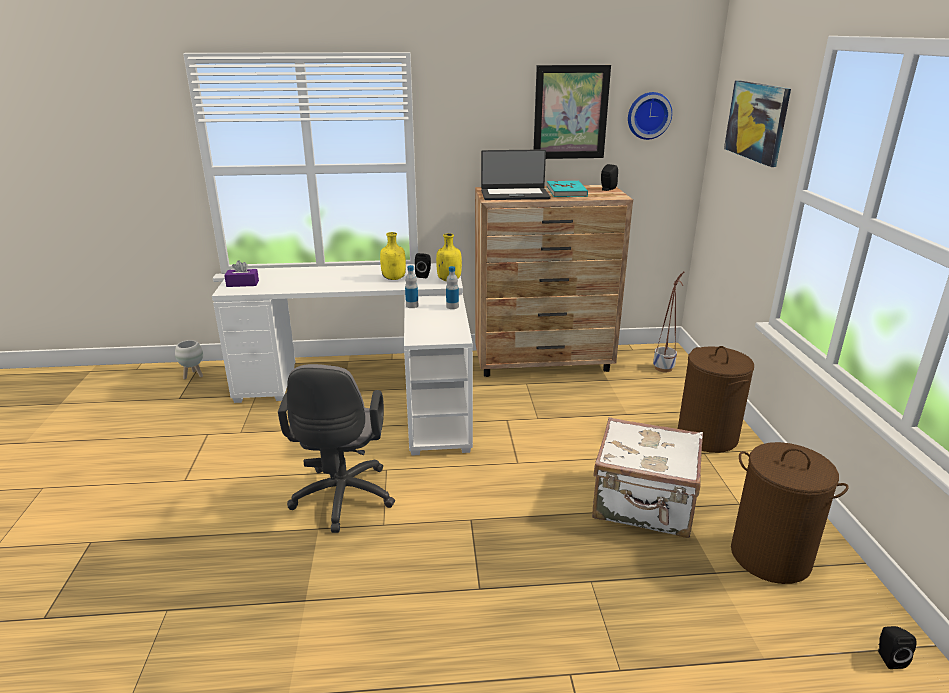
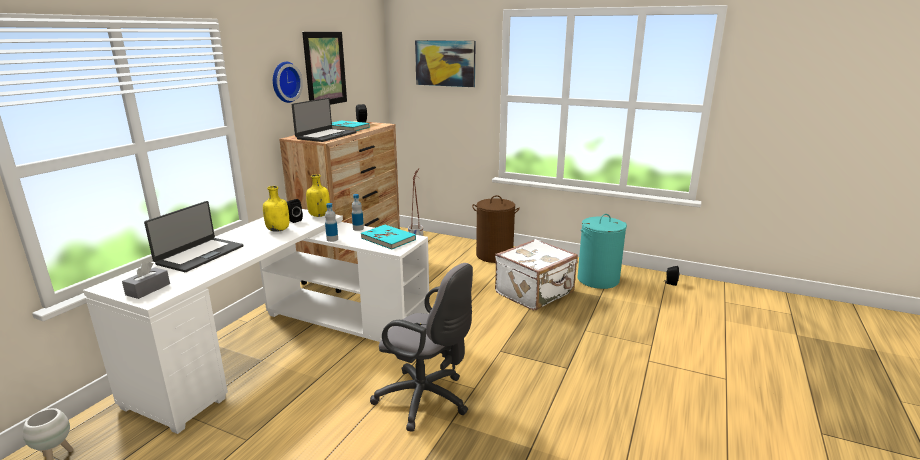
camera: 60 degrees left, 5 degrees down
(242, 283) = (148, 289): purple tissue box -> grey tissue box
(314, 274) = (199, 255): none -> laptop
(441, 327) = (388, 239): none -> turquoise book
(648, 115) = (362, 68): wall clock -> wall clock (284, 82)
(769, 556) = (597, 280): brown laundry basket -> turquoise laundry basket

